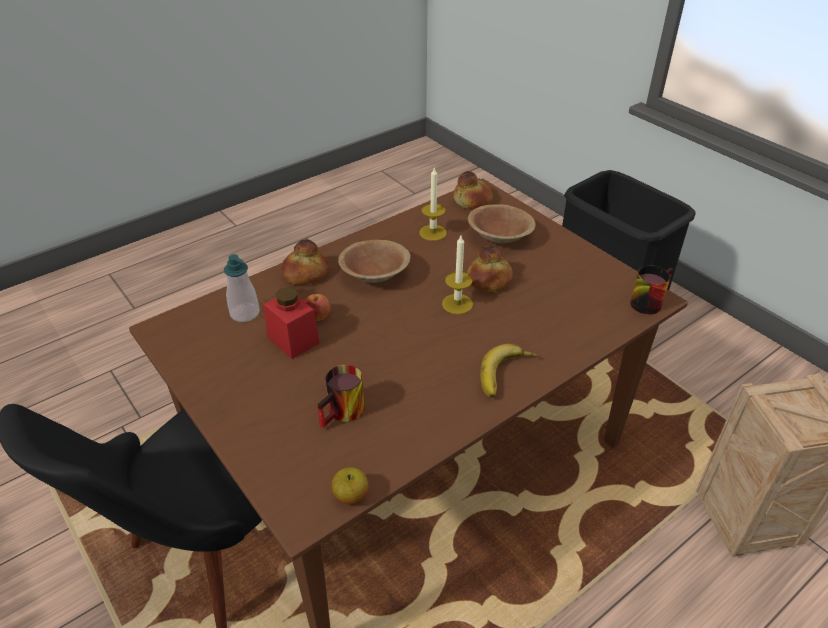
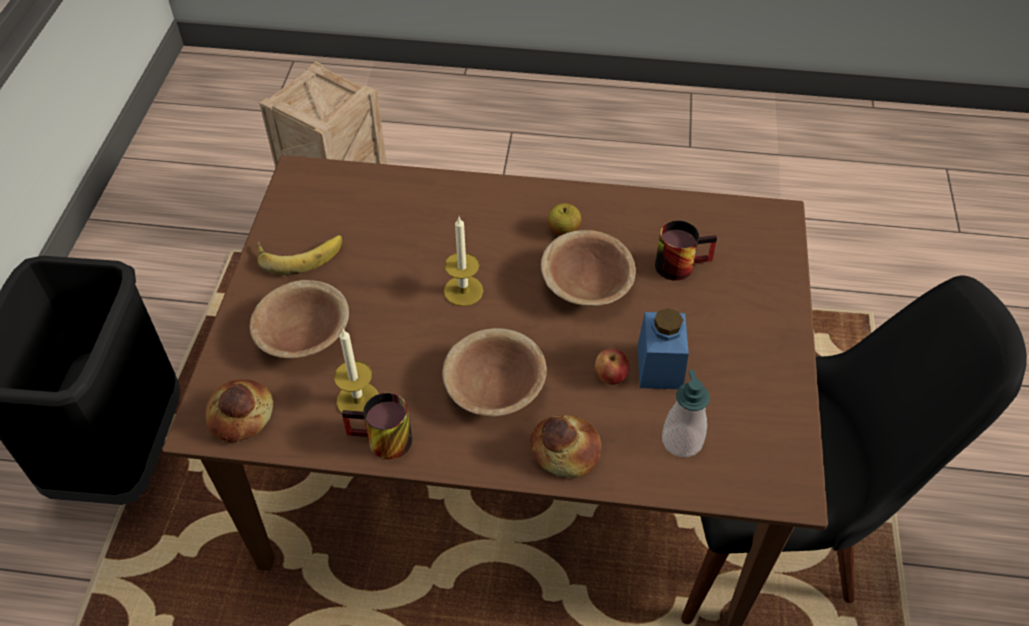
camera: 135 degrees left, 10 degrees up
(293, 340) = (659, 366): red jar -> blue jar
(350, 496) = (731, 205): apple -> apple (563, 230)
(390, 355) = (586, 285): none -> brown bowl
(490, 280) = (397, 292): bread -> none
(507, 375) = (516, 202): banana -> banana (299, 253)
(647, 300) = (309, 176): mug -> mug (381, 443)

